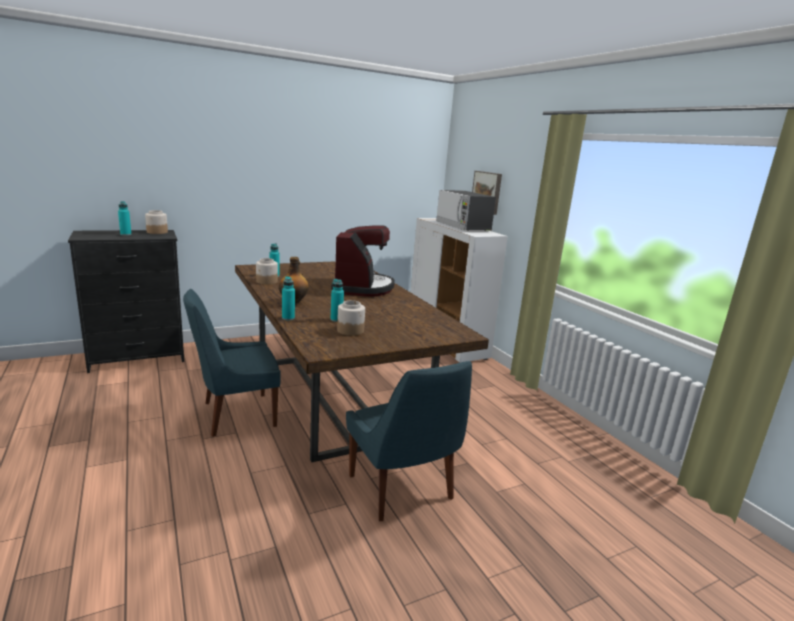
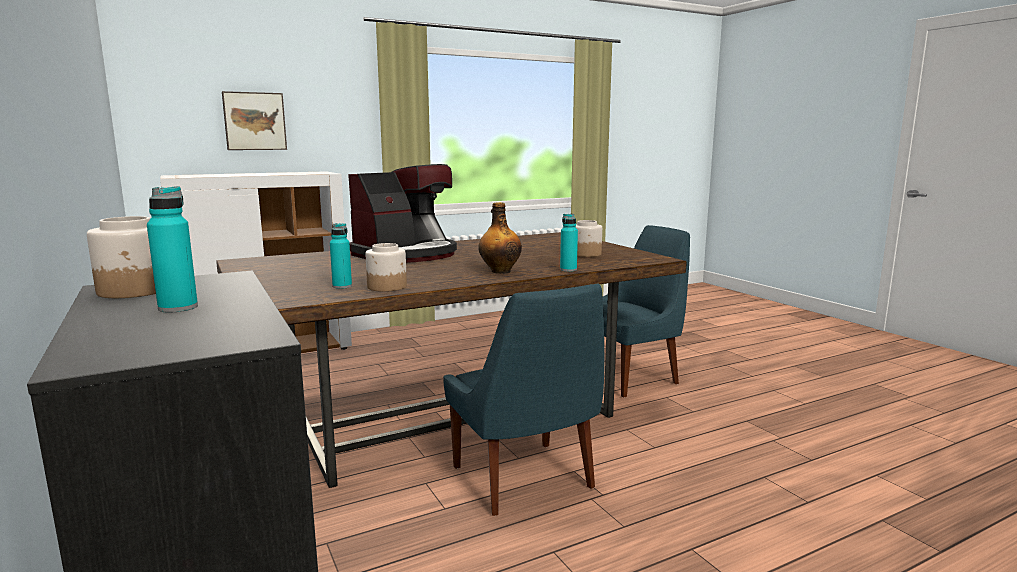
camera: 90 degrees left, 5 degrees down
(336, 319) = (555, 258): turquoise bottle -> none
(362, 287) = (406, 254): coffee machine -> coffee machine turned 135 degrees clockwise
(463, 226) = (259, 173): microwave -> none

